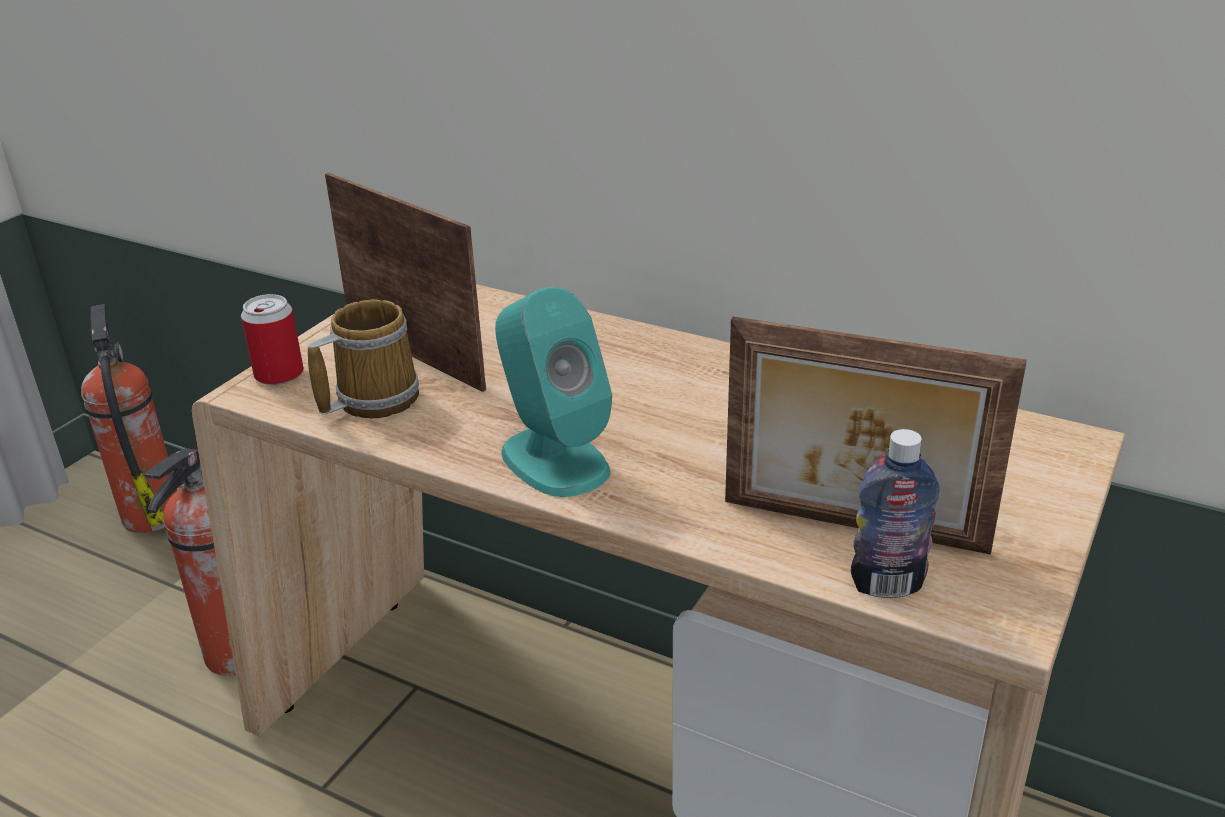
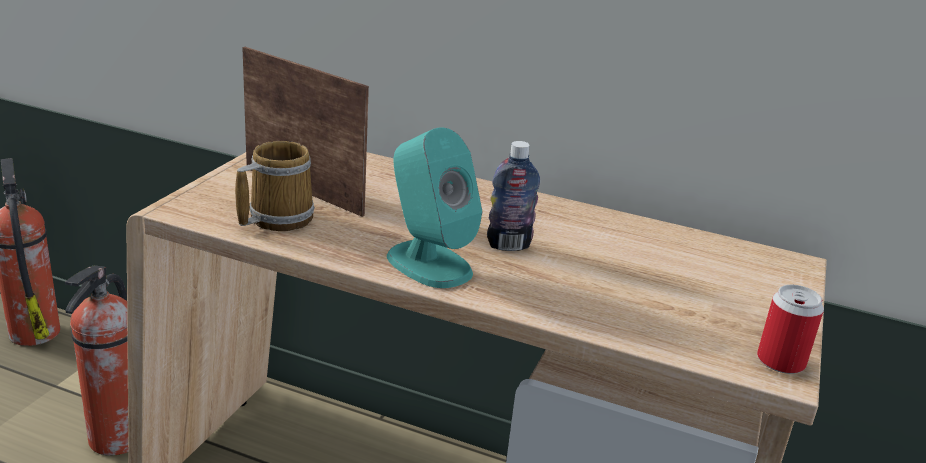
camera: 10 degrees left, 5 degrees down
(279, 374) = (197, 199): can -> can (780, 361)
(852, 528) = (658, 313): picture frame -> none
(887, 584) = (692, 350): bottle -> bottle (508, 245)

